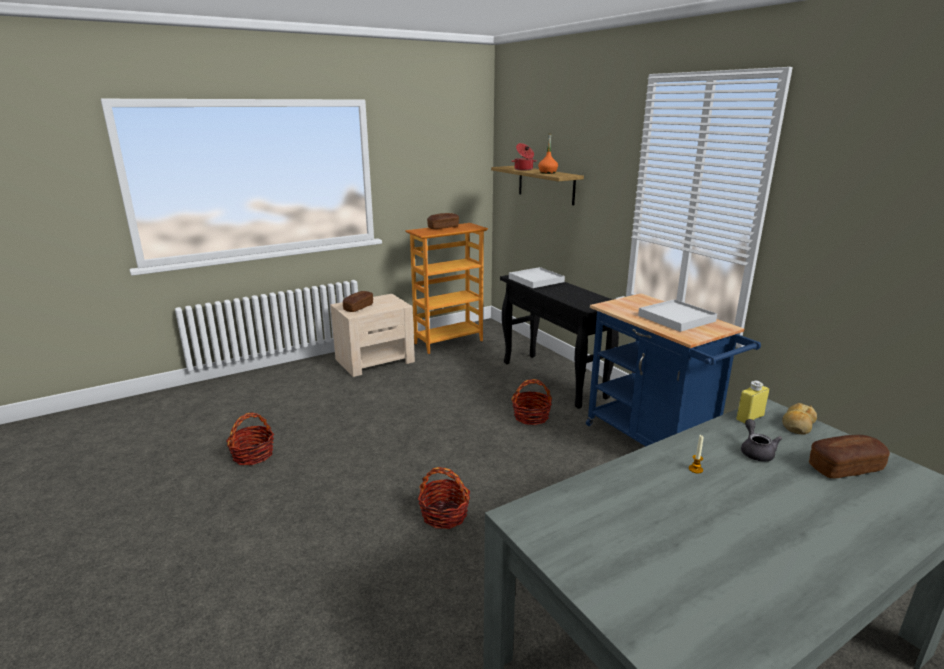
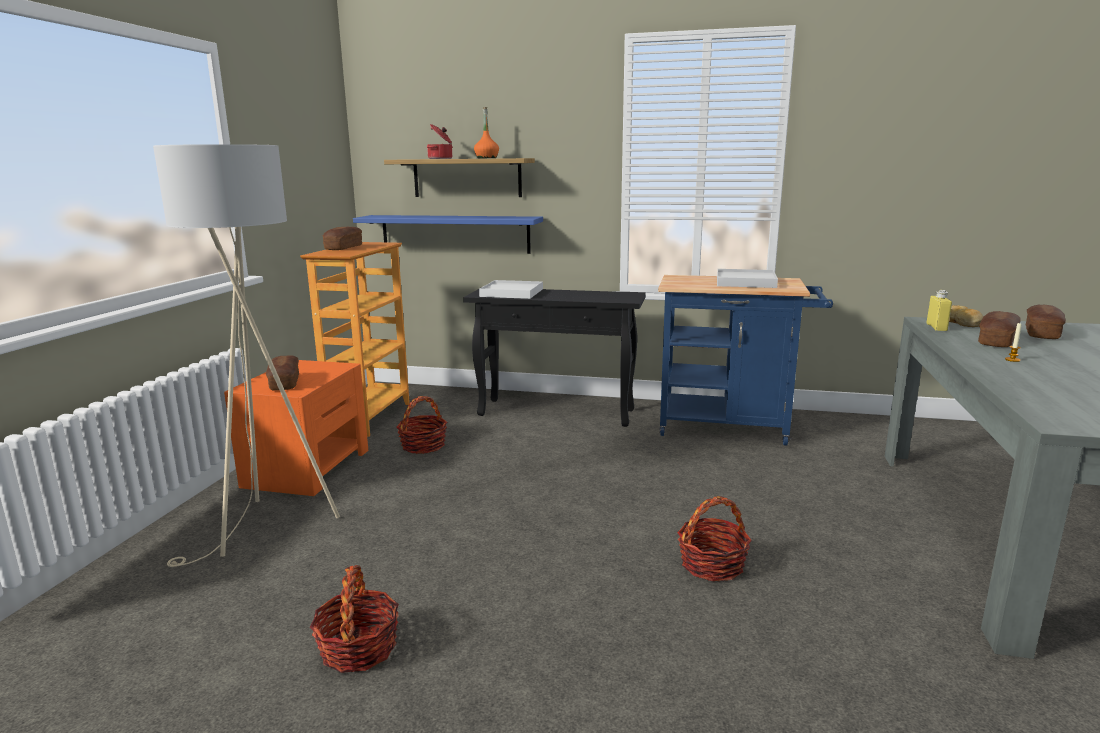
camera: 45 degrees left, 5 degrees down
(312, 385) = (267, 529): none -> beige floor lamp
(375, 360) = (308, 467): beige nightstand -> orange nightstand
(531, 417) = (603, 449): basket -> basket (423, 445)
(536, 225) = (455, 234): none -> blue shelf
(756, 451) = (996, 341): grey teapot -> bread

